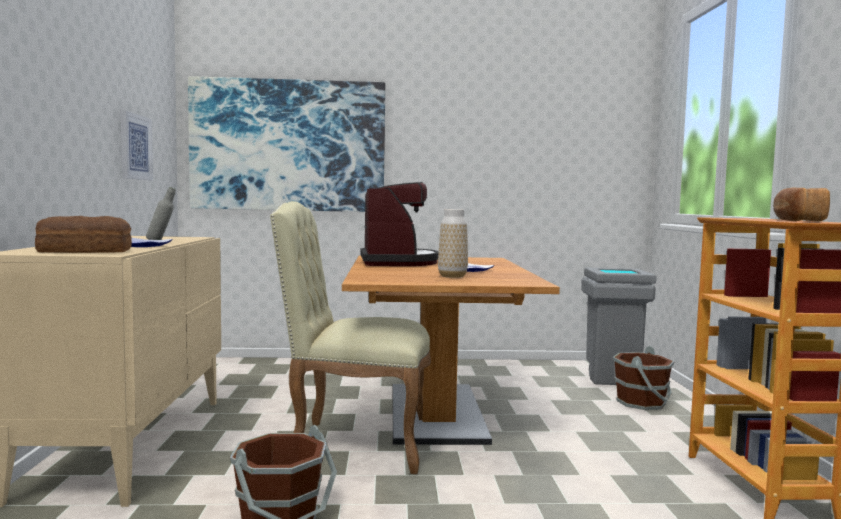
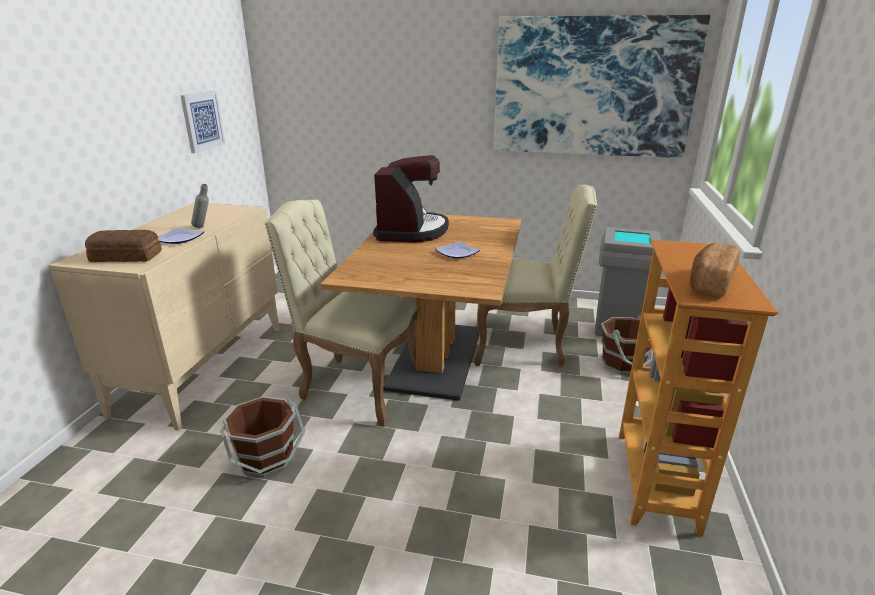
camera: 15 degrees right, 20 degrees up
(288, 146) = (344, 99): picture -> picture (592, 88)
(452, 276) = (427, 269): vase -> none
(524, 397) = (521, 345): none -> beige chair

